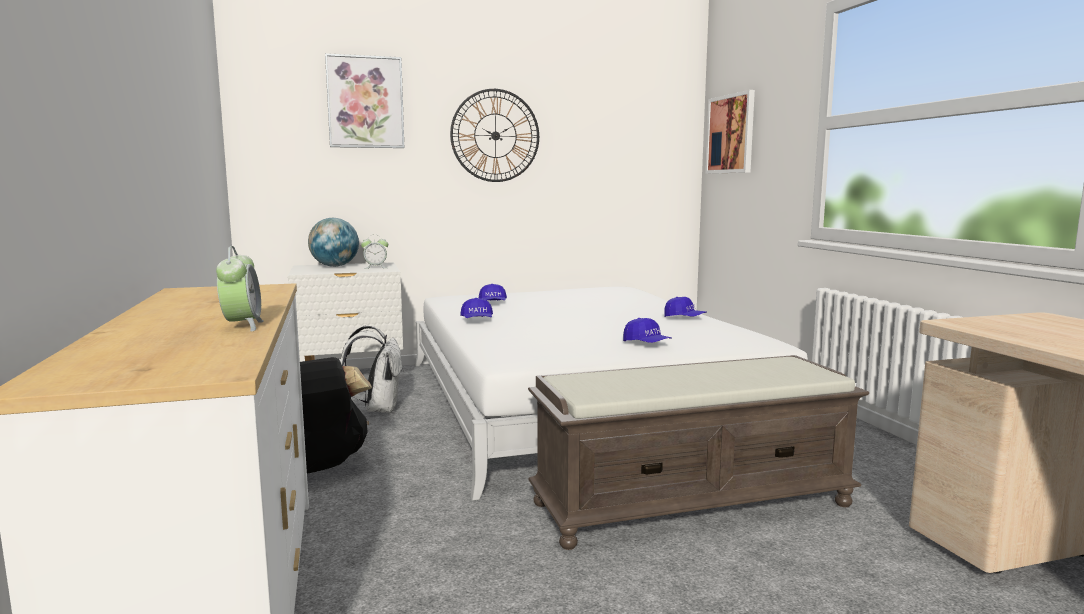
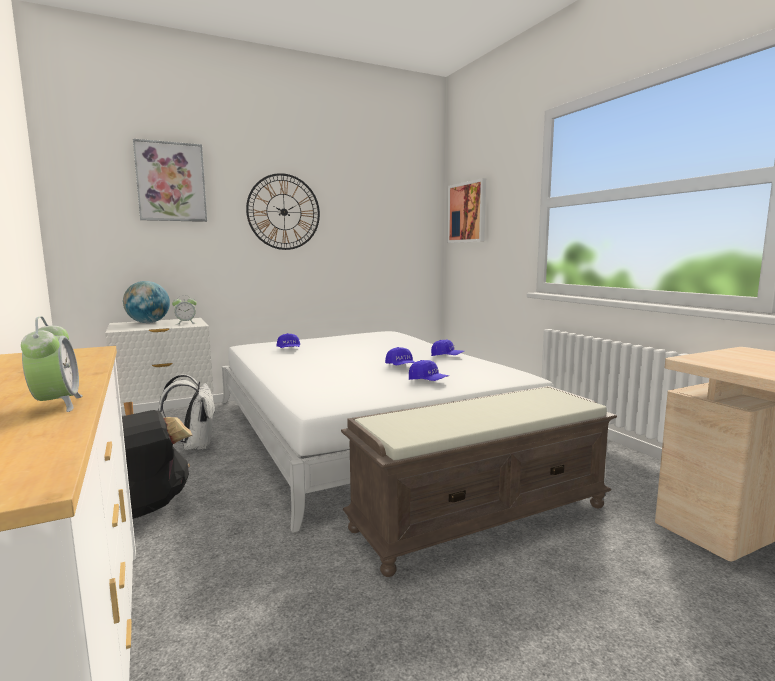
camera: 10 degrees left, 0 degrees up
(477, 320) = (280, 366): blue cap -> blue cap (401, 366)

